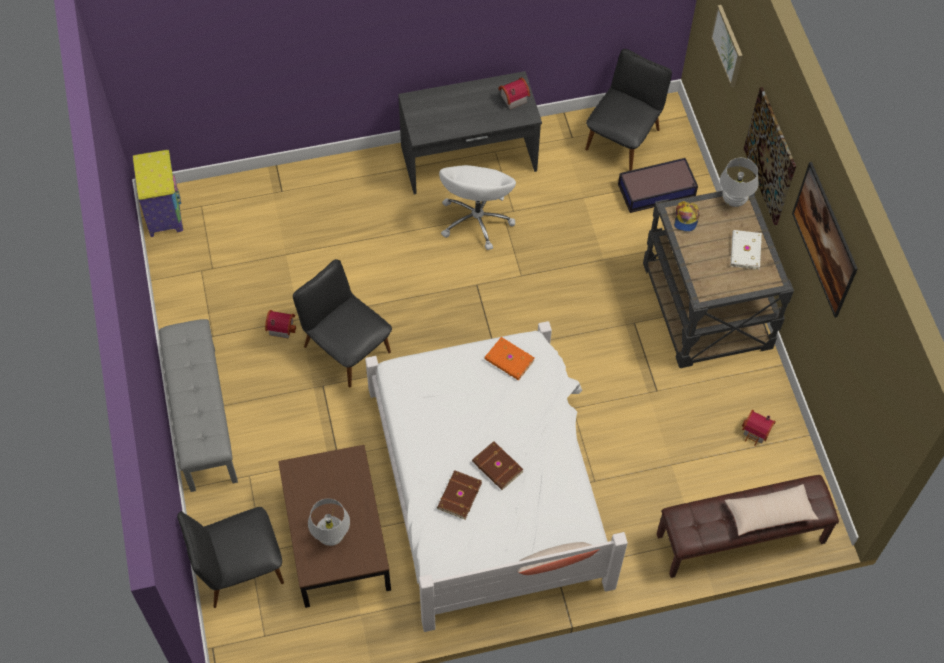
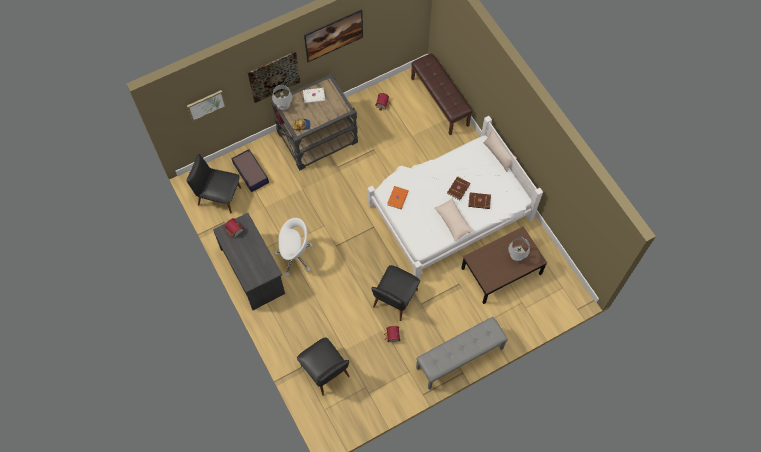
camera: 105 degrees left, 5 degrees up
(165, 213) = (335, 429): nightstand -> none
(240, 568) = (534, 310): black chair -> black chair (325, 371)
(769, 513) = (439, 78): beige pillow -> beige pillow (453, 221)

